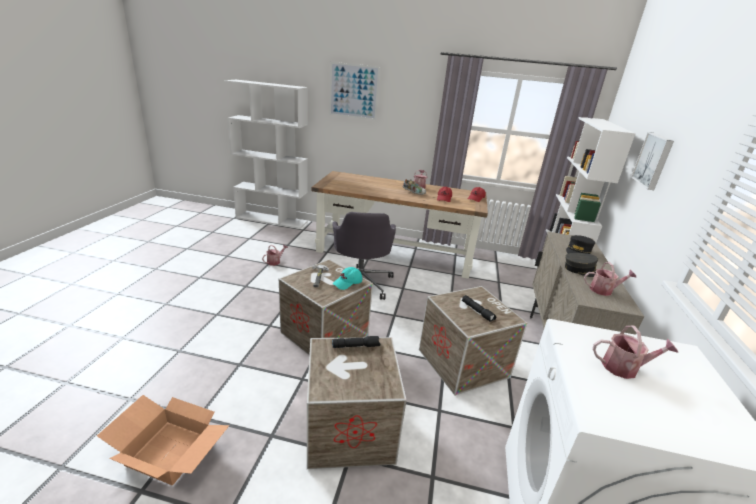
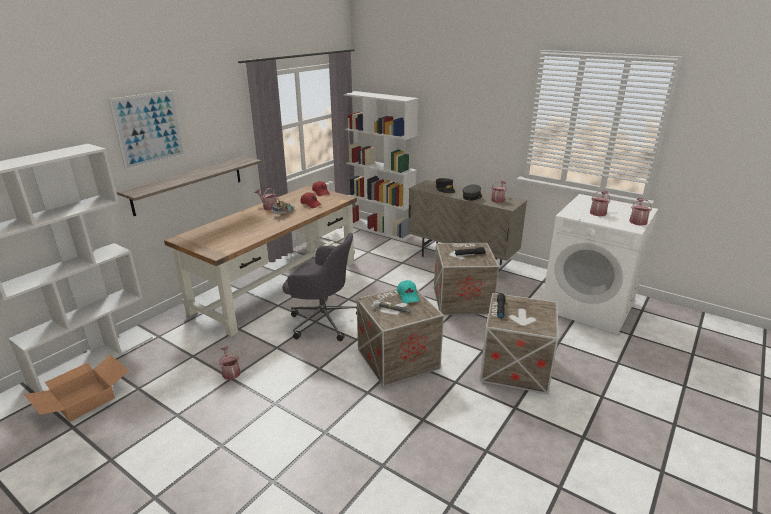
camera: 65 degrees left, 0 degrees up
(167, 452) = (523, 471): cardboard box -> cardboard box (83, 401)
(373, 143) = (189, 184): none -> shelf
(650, 428) = (637, 221): none -> watering can
(653, 160) = (449, 113): picture -> none

